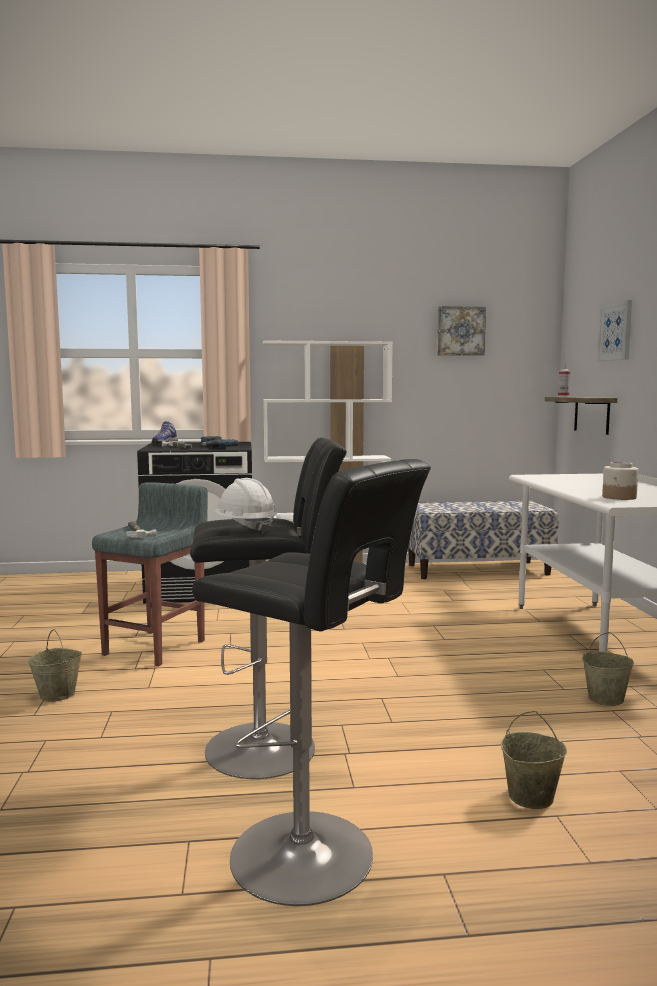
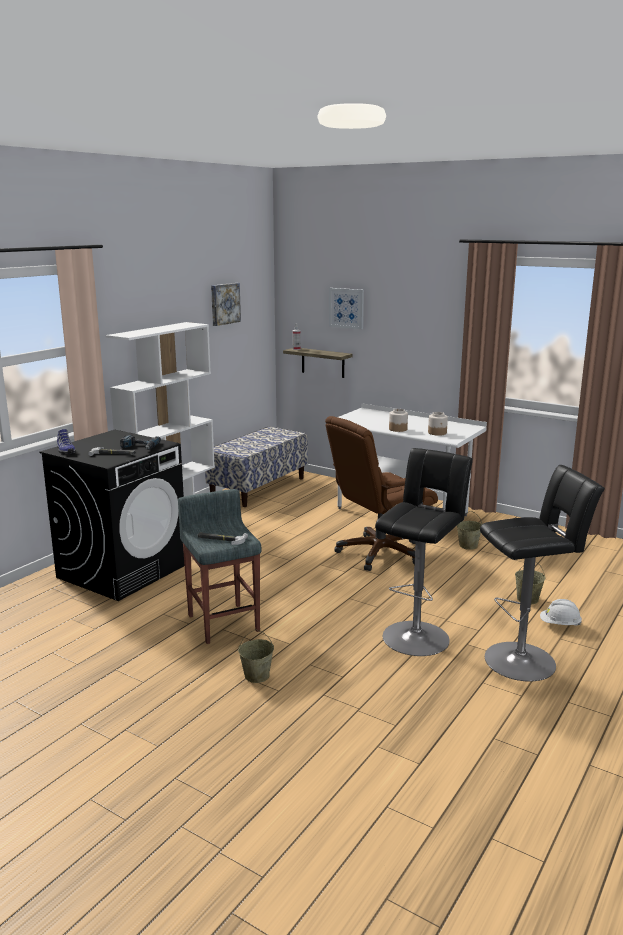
camera: 50 degrees left, 10 degrees up
(245, 528) = (426, 515): white hard hat -> white hard hat (559, 625)
(456, 658) = (379, 553): none -> brown office chair
(573, 488) = (398, 429): none -> jar

